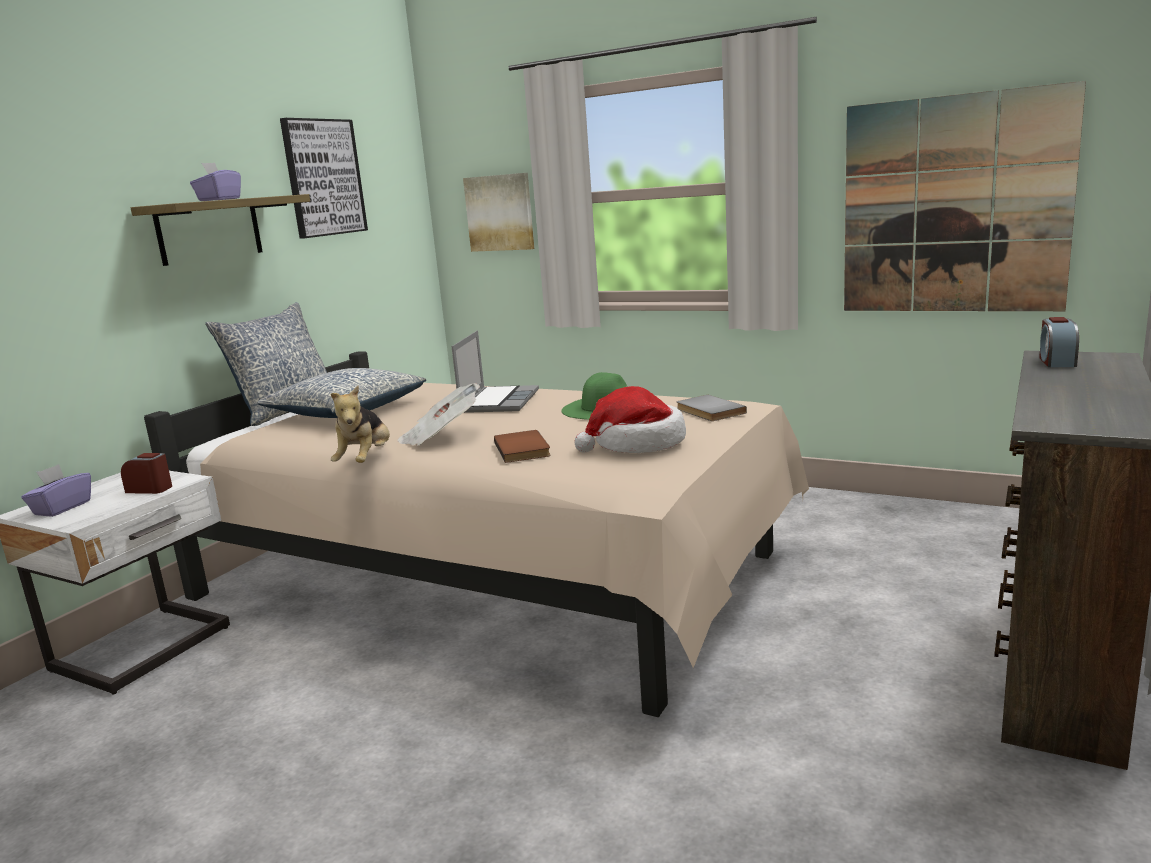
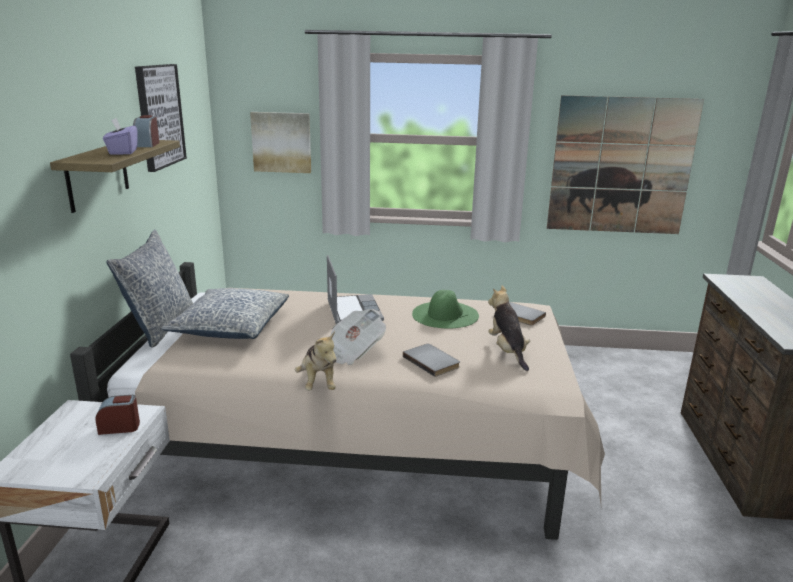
camera: 25 degrees left, 5 degrees up
(62, 508) = (49, 460): purple tissue box -> none
(524, 449) = (432, 361): brown book -> grey book
(637, 444) = (507, 351): hat -> plush toy
(1056, 361) = (733, 284): alarm clock -> alarm clock (147, 144)

